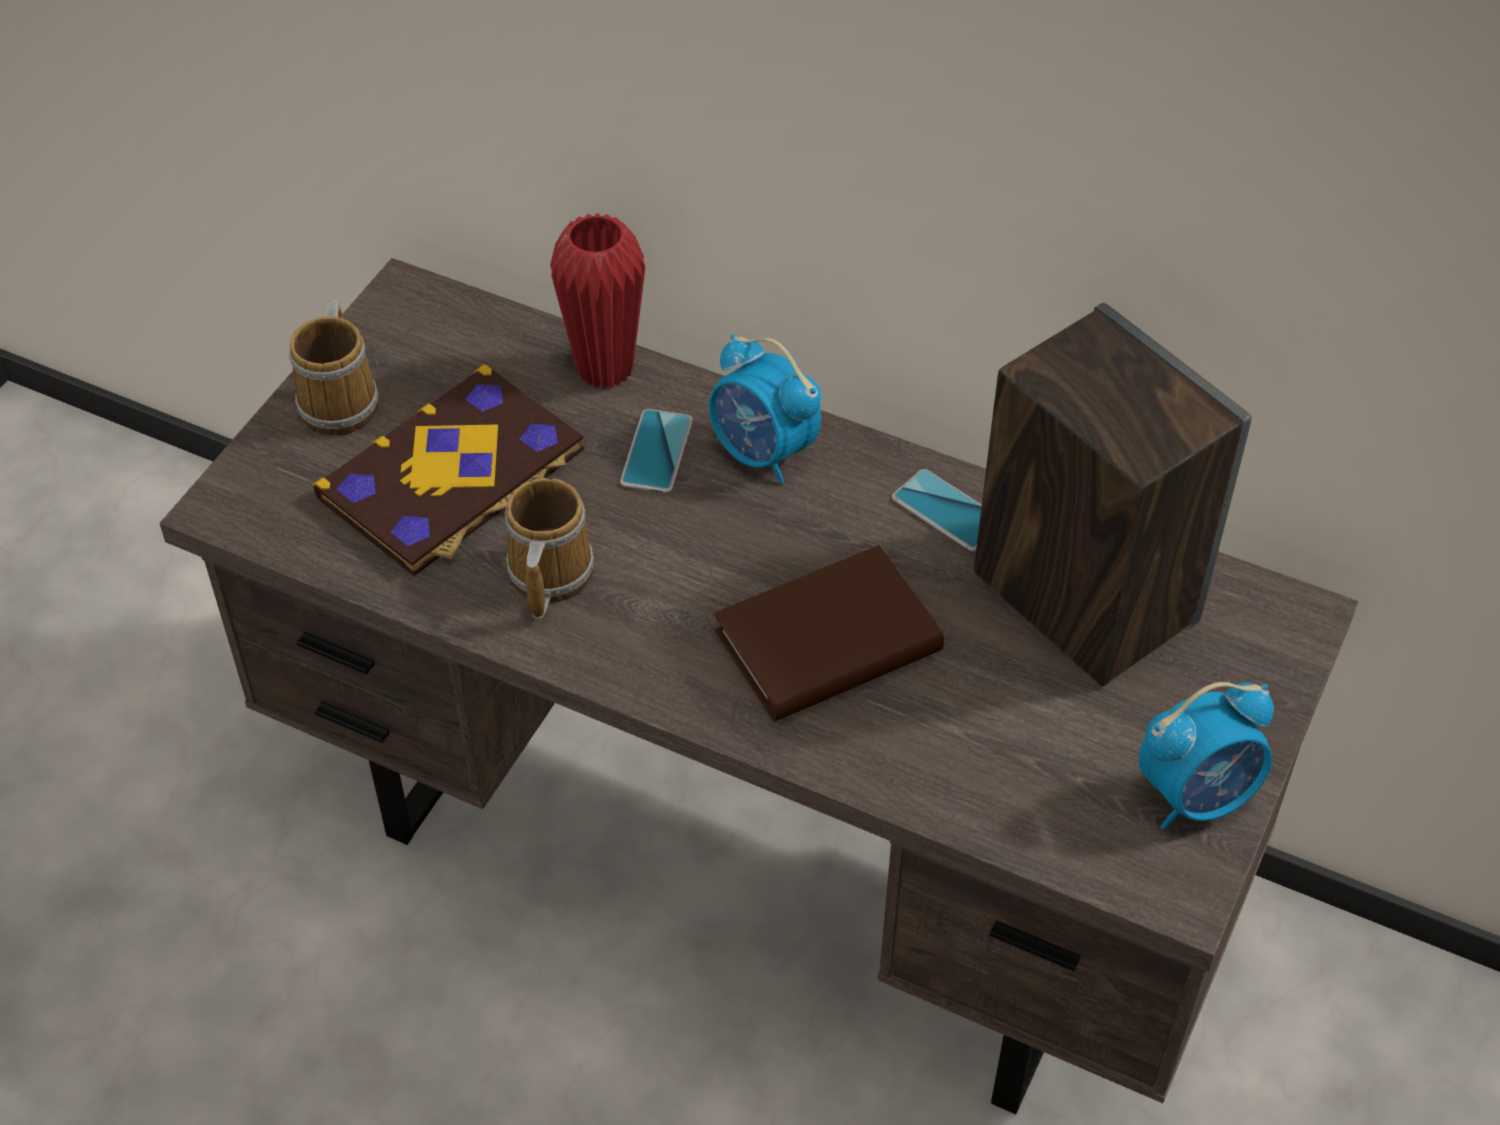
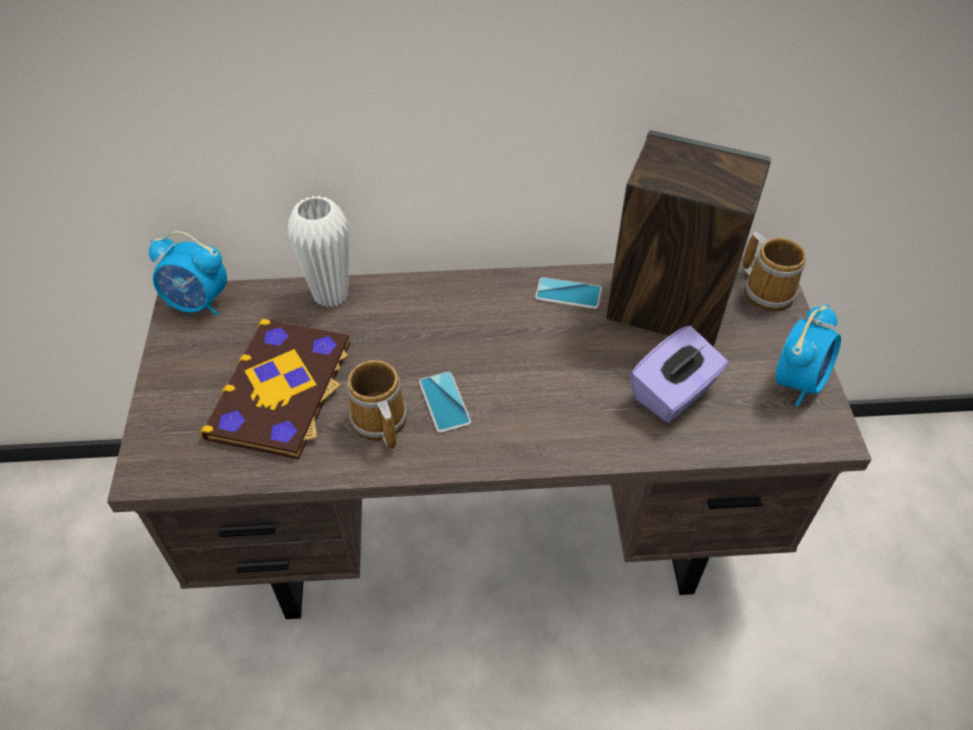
camera: 30 degrees left, 0 degrees up
(342, 401) = (183, 376): mug -> mug (767, 291)
(605, 369) = (331, 295): red vase -> white vase
(657, 452) = (392, 327): phone -> phone (444, 402)
(763, 452) = (451, 304): alarm clock -> alarm clock (198, 303)
(828, 642) = (560, 389): brown book -> none
(989, 724) = (673, 393): none -> purple tissue box

